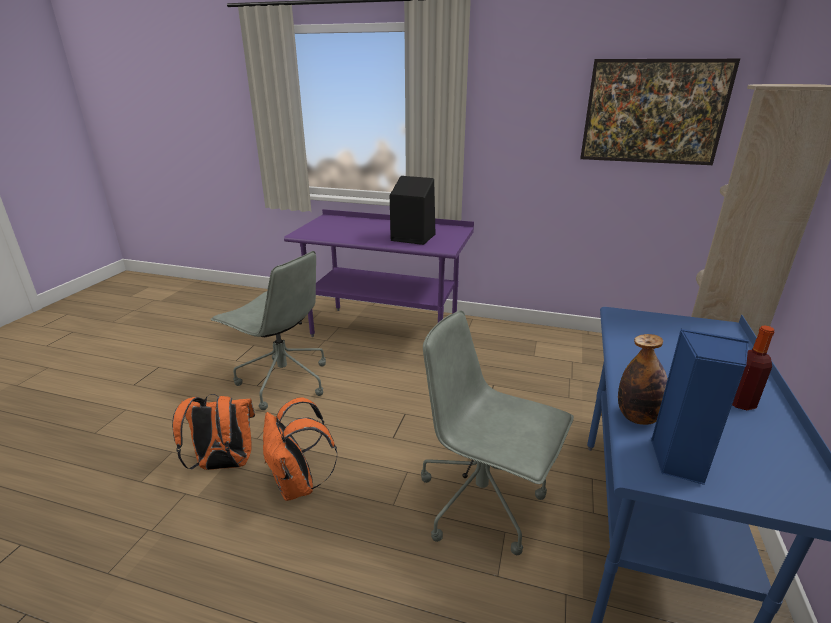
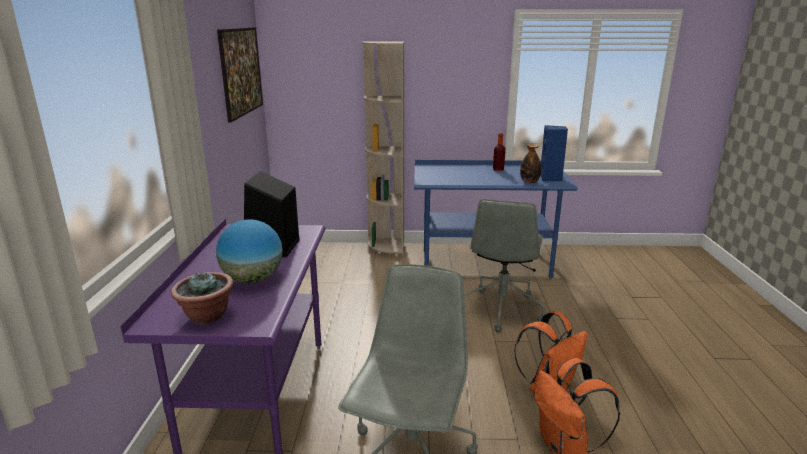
camera: 105 degrees left, 5 degrees down
(322, 225) = (206, 317): none -> potted plant
(360, 233) = (252, 279): none -> globe

